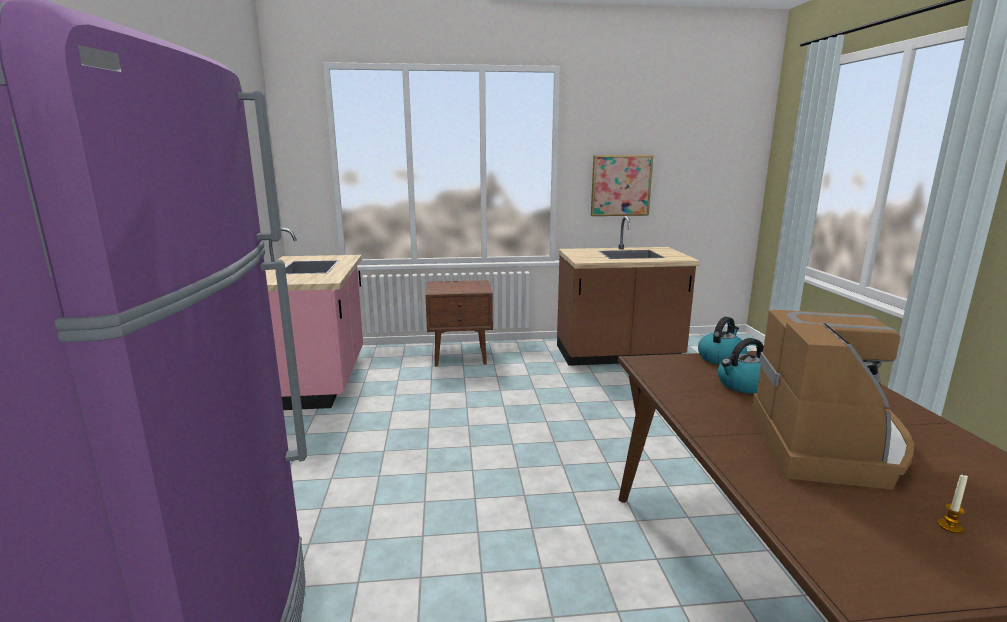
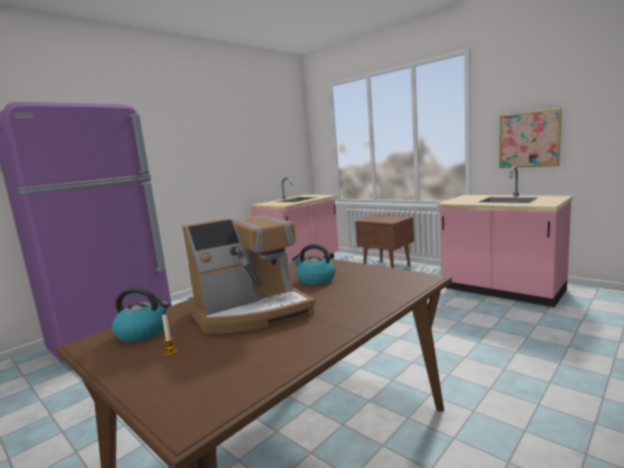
camera: 50 degrees right, 5 degrees down
(618, 355) = (501, 290): brown counter -> pink counter
(721, 358) = (356, 267): kettle -> kettle (143, 332)

